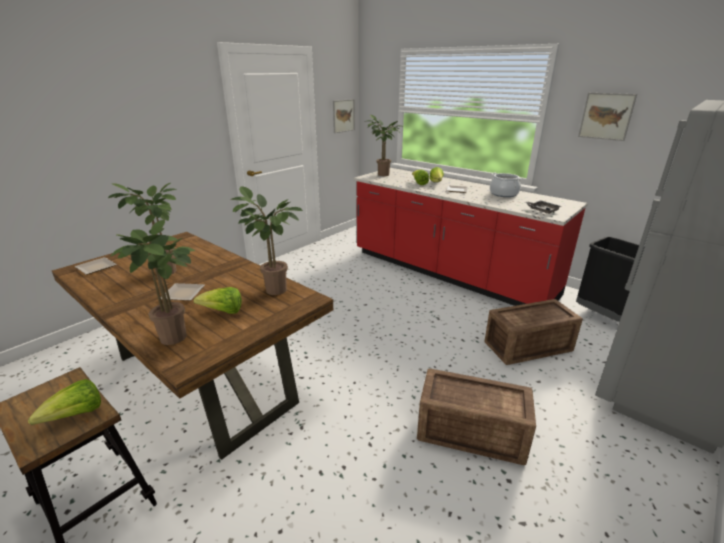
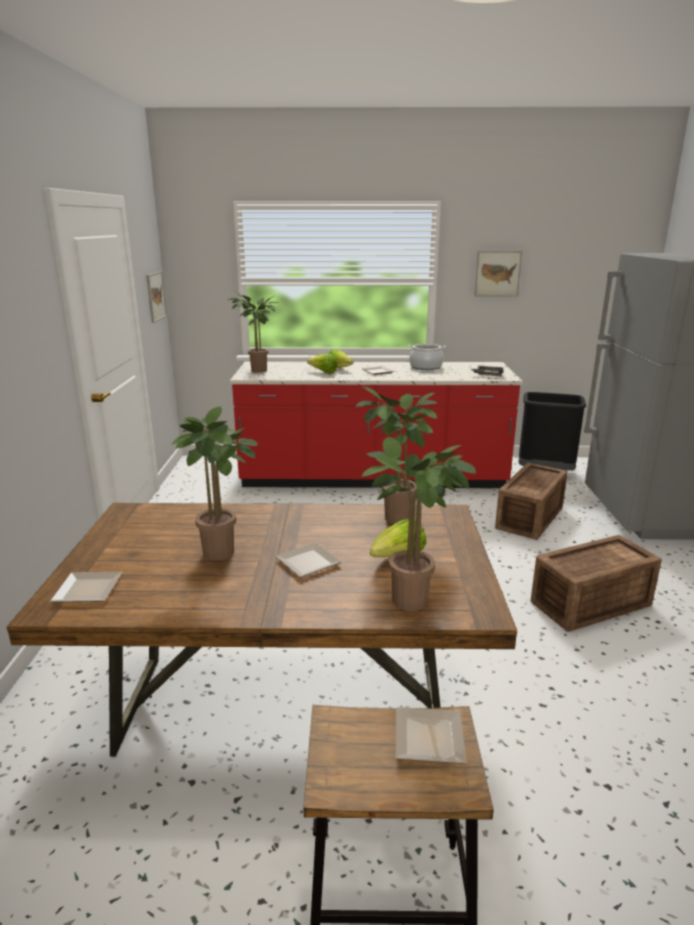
camera: 40 degrees left, 5 degrees down
(76, 415) = (431, 736): lettuce -> plate

